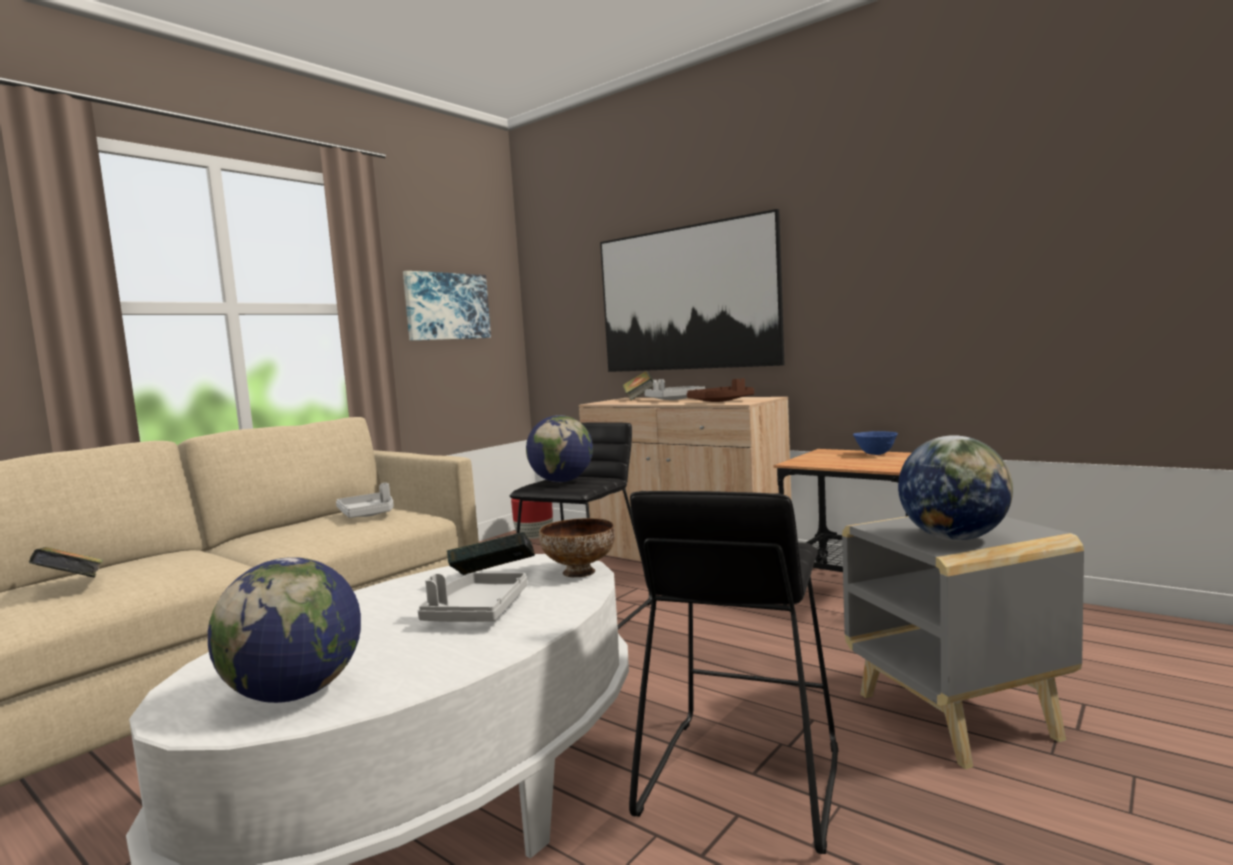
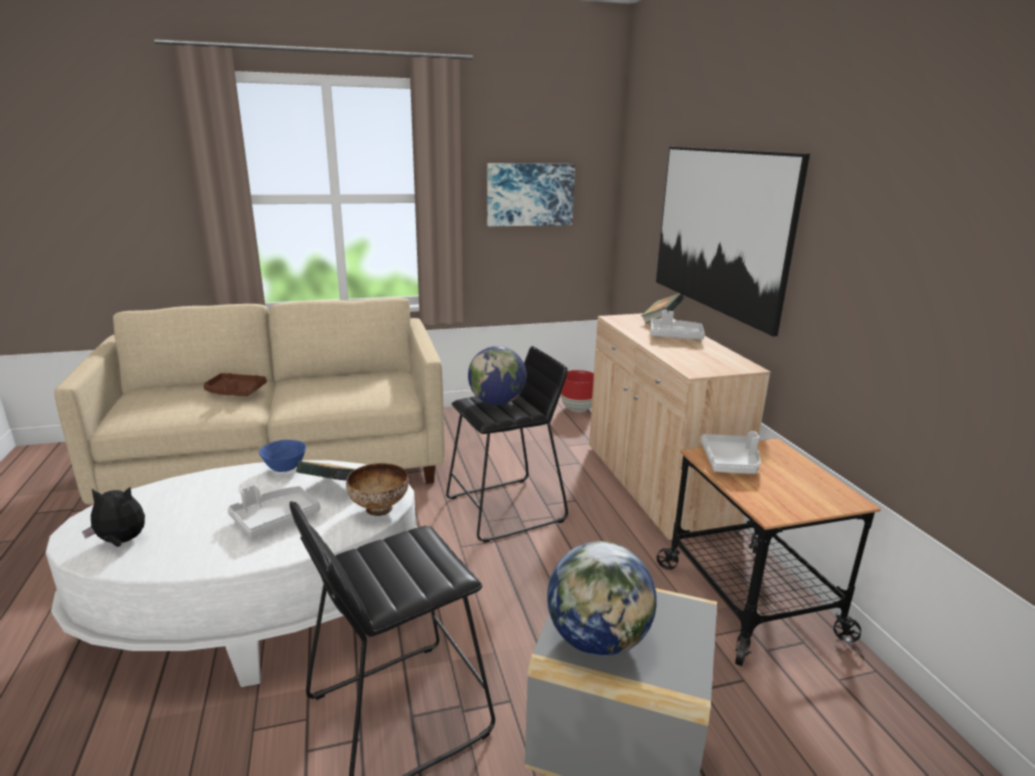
camera: 35 degrees right, 15 degrees up
(72, 586) = (170, 399): book -> none
(295, 693) = (121, 542): globe -> plush toy
(368, 514) = (372, 383): grey tray -> grey tray (731, 462)
(721, 401) = (691, 359): brown tray -> brown tray (235, 392)
(875, 454) = (805, 474): blue bowl -> blue bowl (285, 468)

